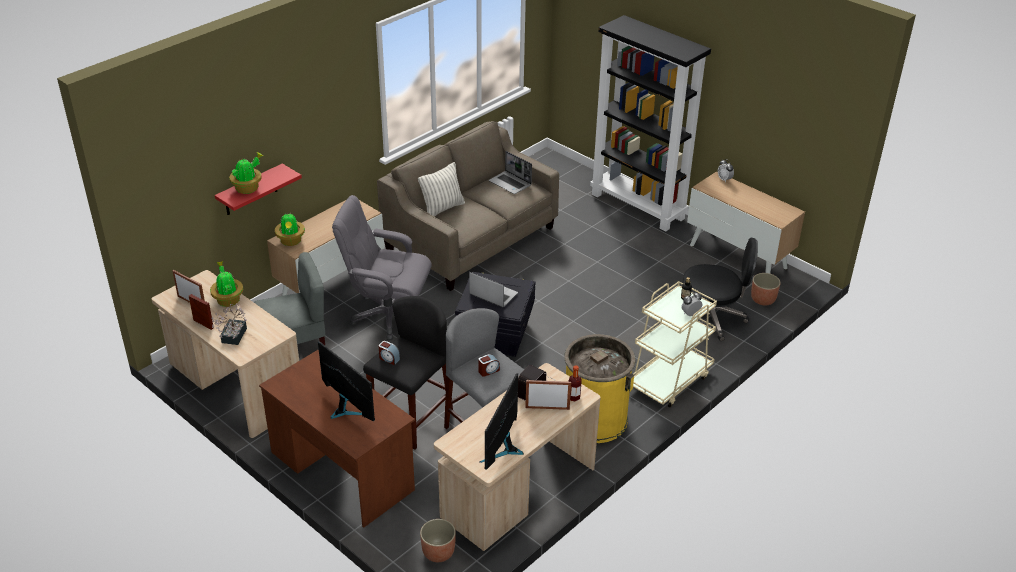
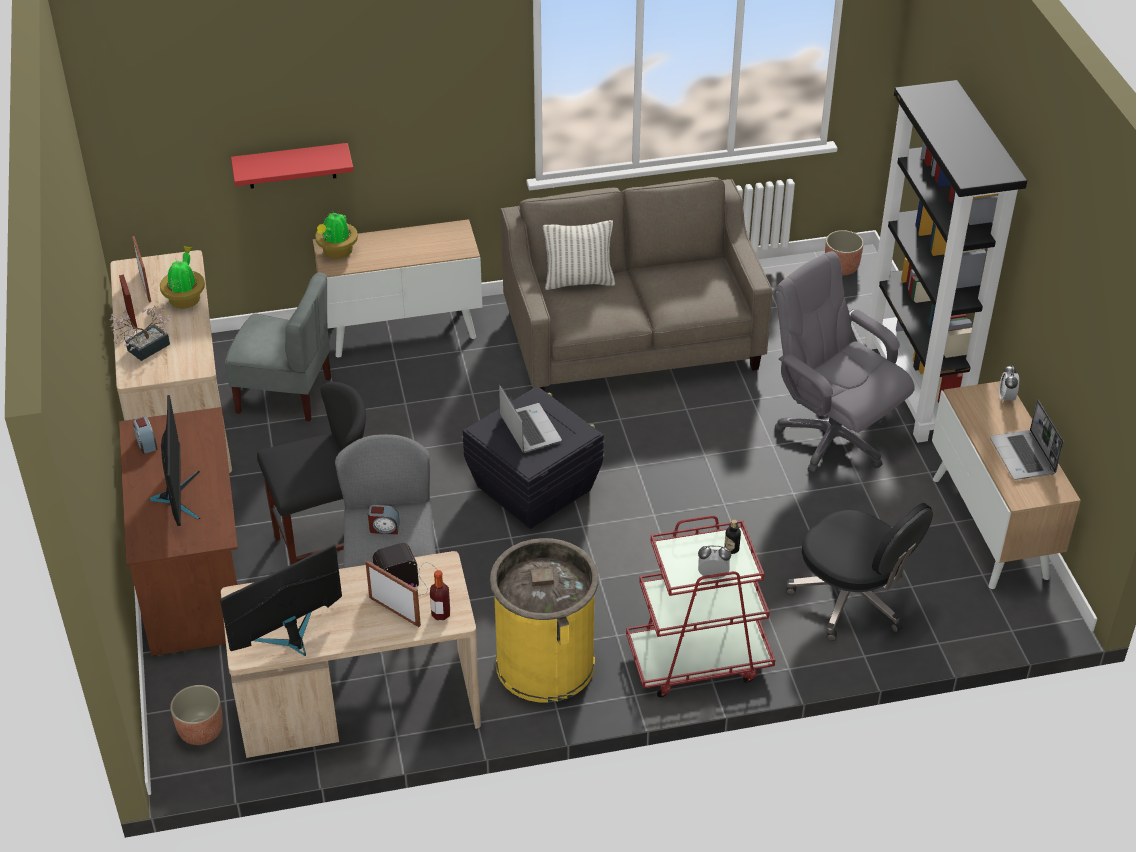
camera: 35 degrees right, 5 degrees up
(248, 188) = (275, 162): potted plant -> none
(387, 315) = (429, 401): grey office chair -> grey office chair (832, 437)
(389, 359) = (288, 456): alarm clock -> alarm clock (146, 443)
(510, 183) = (703, 281): laptop -> laptop (1023, 457)
(669, 380) = (698, 660): beige cart -> red cart
(763, 299) = (958, 609): planter -> planter (841, 267)

